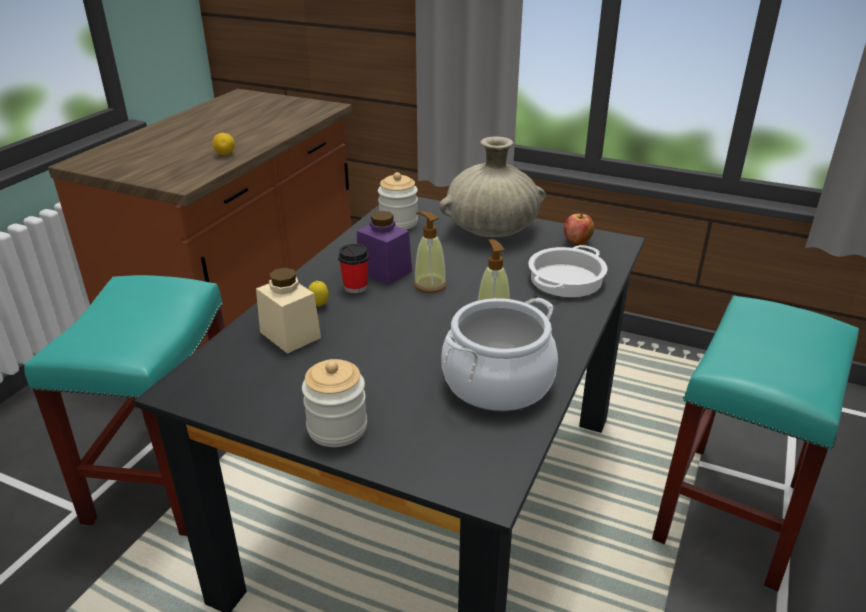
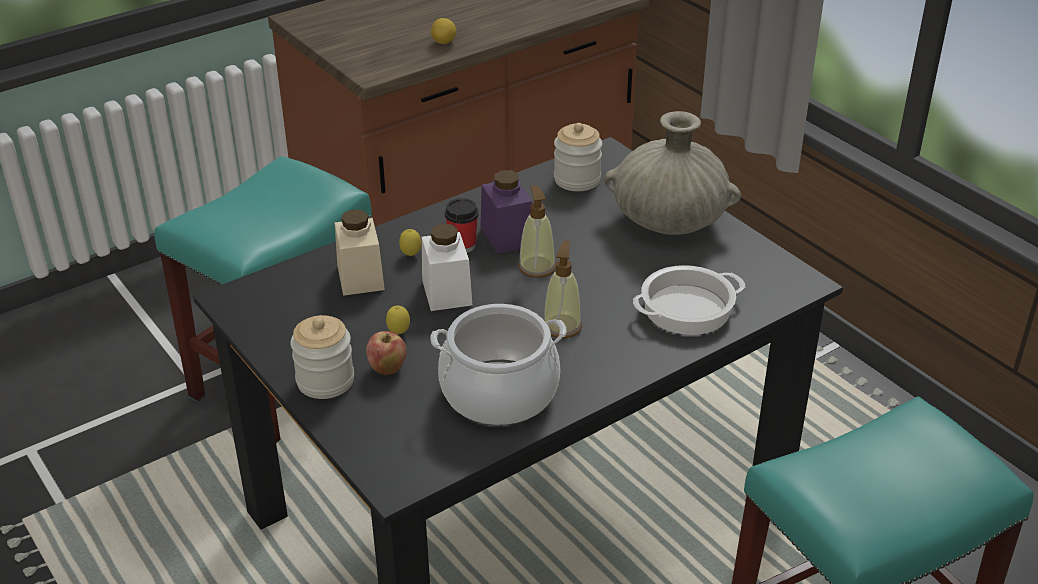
camera: 30 degrees right, 5 degrees up
(366, 366) = (399, 333): none -> lemon
(376, 323) = (447, 292): none -> white jar
(577, 242) = (751, 267): apple -> apple (387, 369)

